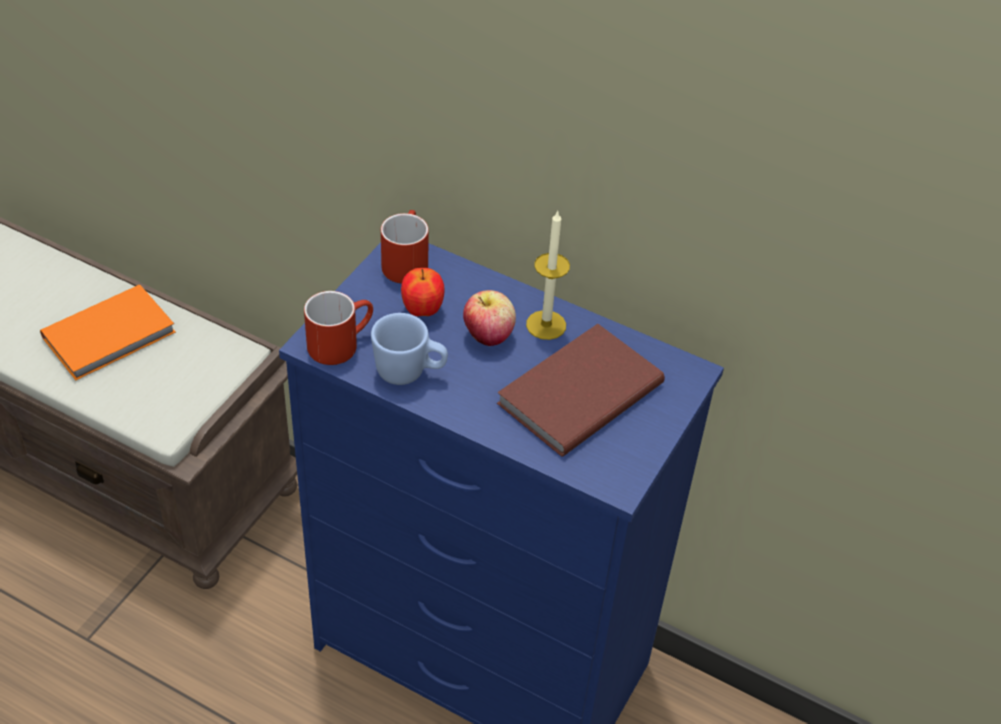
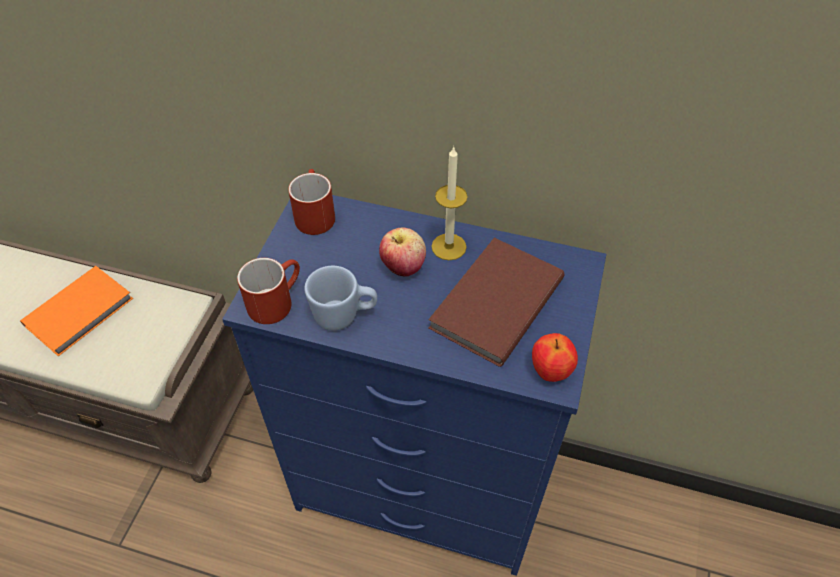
camera: 10 degrees left, 5 degrees up
(422, 310) = (340, 255): apple -> apple (550, 371)

